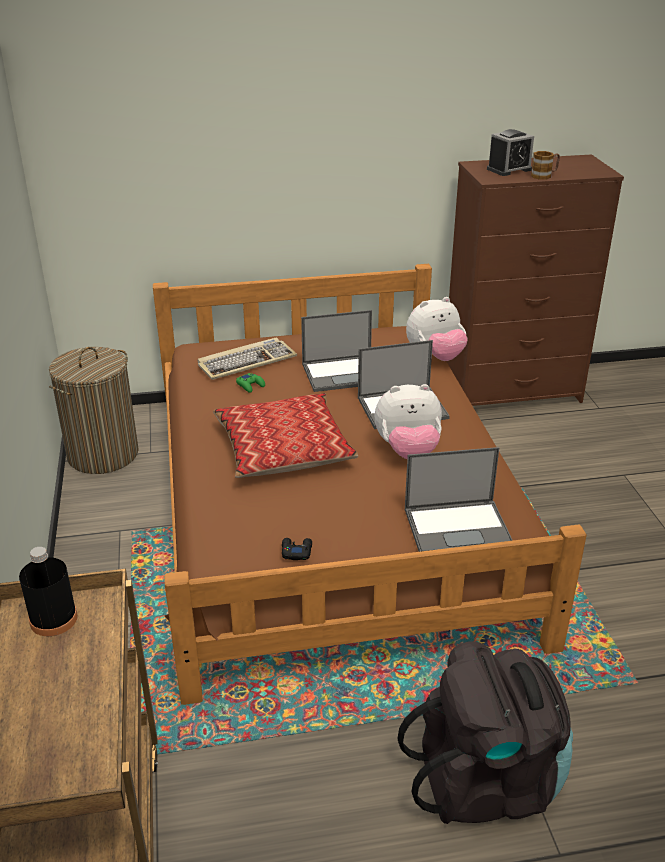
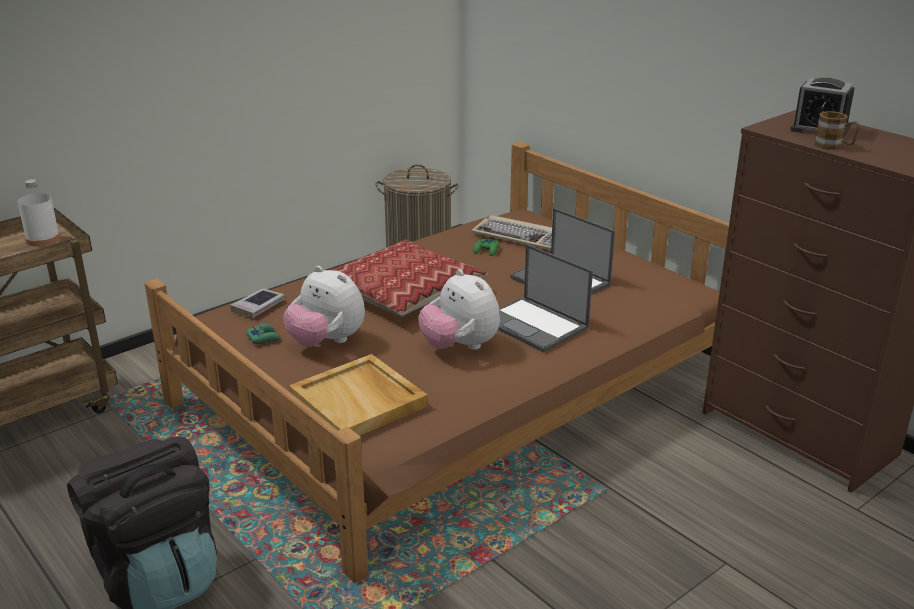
camera: 60 degrees right, 5 degrees down
(53, 619) = (43, 239): black bottle -> white bottle
(227, 538) = (258, 307): none -> book
(296, 551) = (263, 338): black game controller -> green game controller
(435, 357) = (662, 317): plush toy -> plush toy (326, 342)
(458, 527) = (359, 401): laptop -> beige tray

